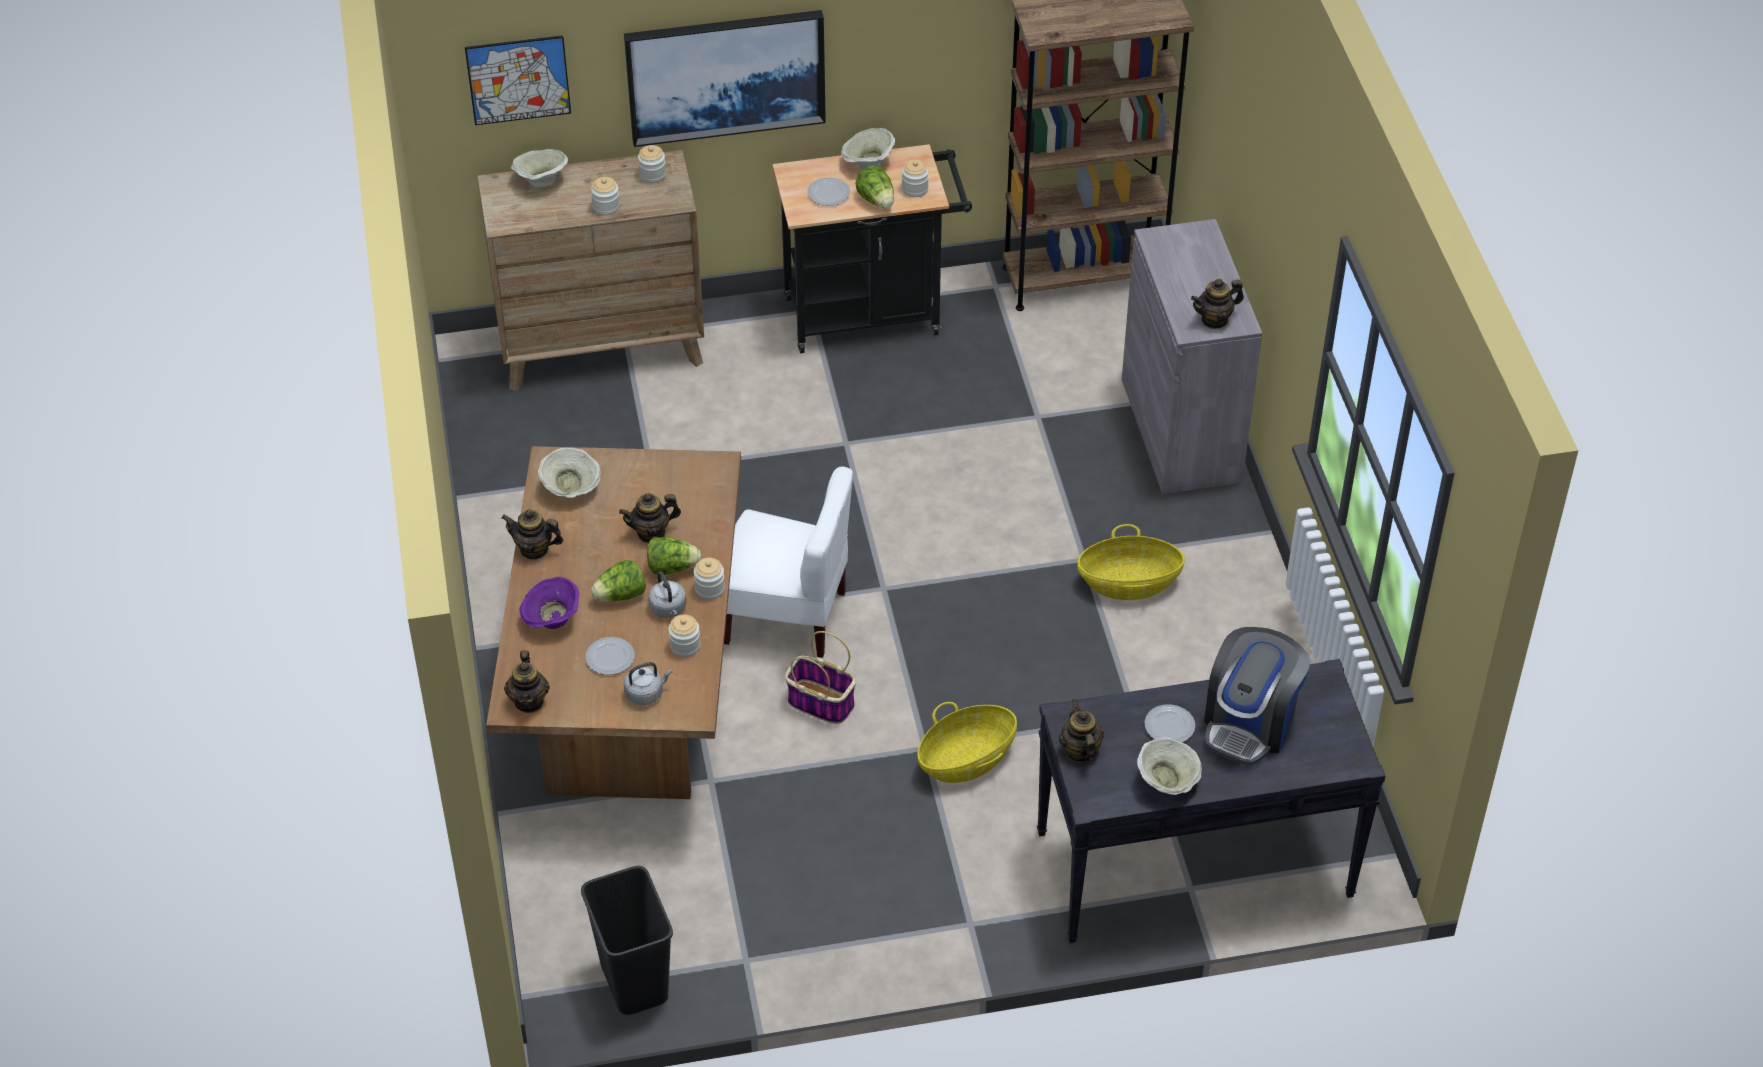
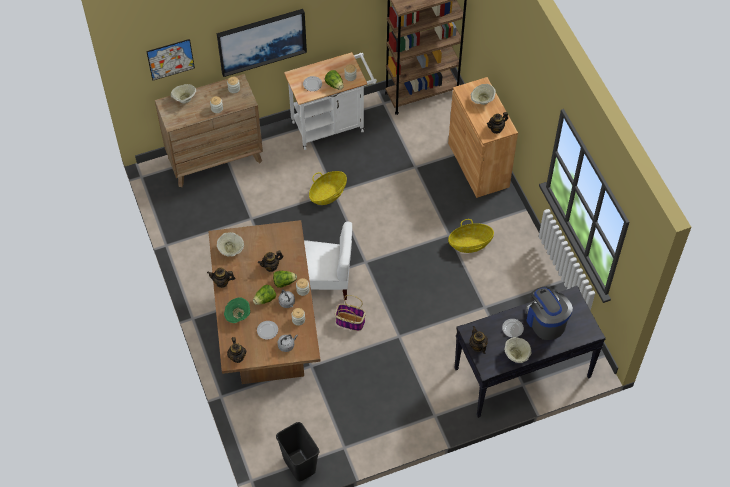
camera: 10 degrees left, 10 degrees up
(551, 619) = (237, 316): purple bowl -> green bowl
(868, 163) = (326, 66): beige bowl -> beige bowl (482, 100)
(872, 313) = (332, 125): black cart -> white cart
(966, 759) = (417, 339): basket -> basket (328, 194)
(1180, 430) = (478, 165): grey cabinet -> brown cabinet
(1250, 722) = (545, 321): coffee machine -> coffee machine turned 135 degrees clockwise

